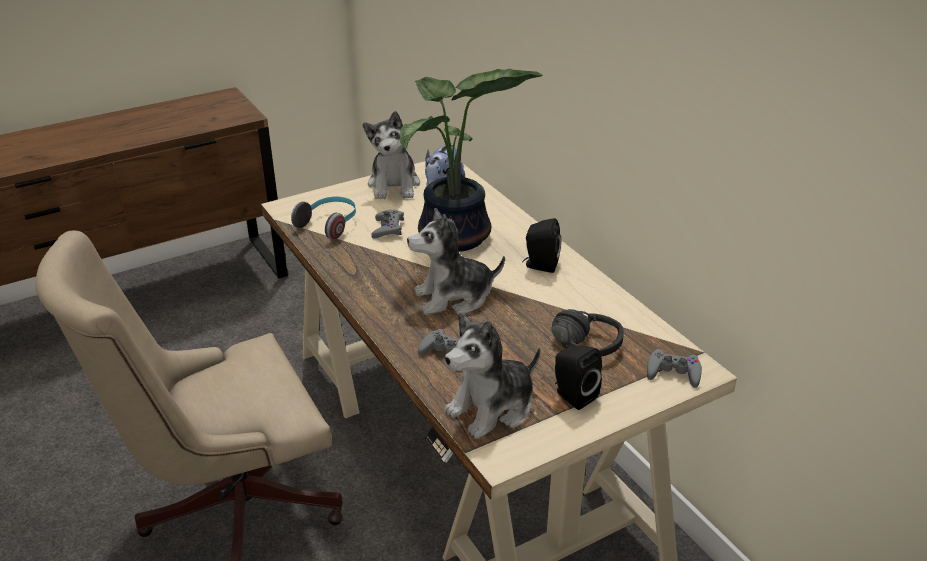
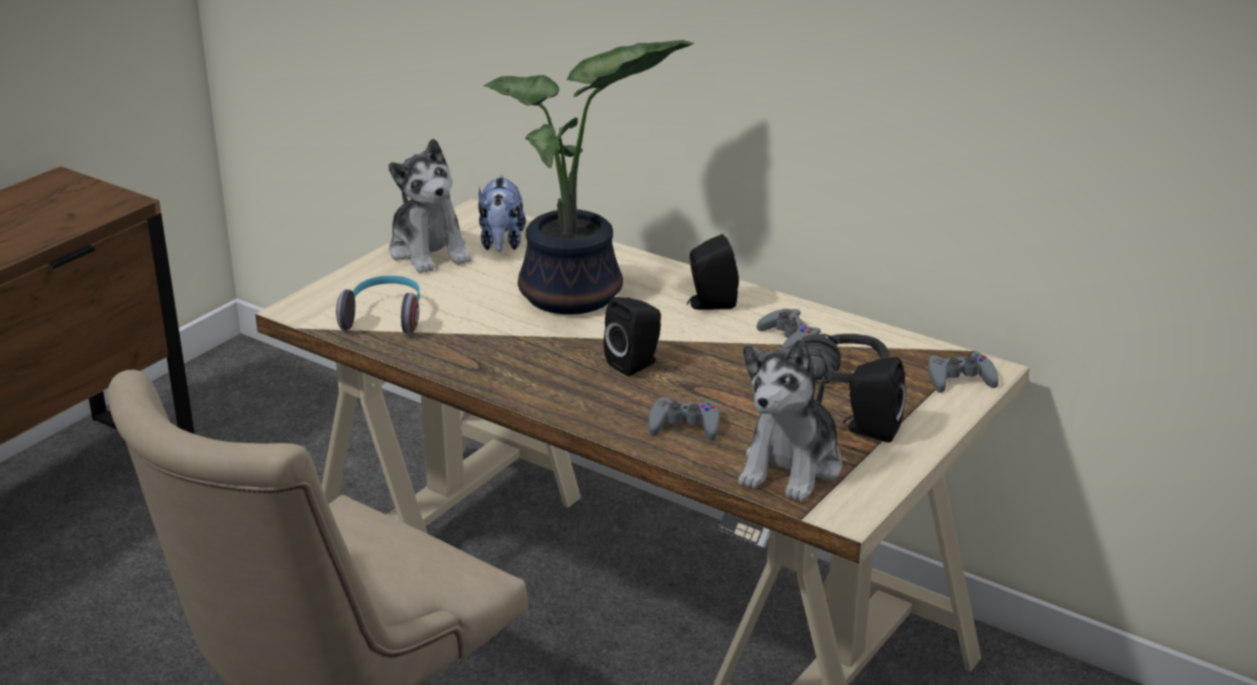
camera: 25 degrees left, 5 degrees down
(388, 228) = (472, 305): grey game controller -> grey game controller (789, 337)
(454, 298) = (636, 364): plush toy -> black speaker

